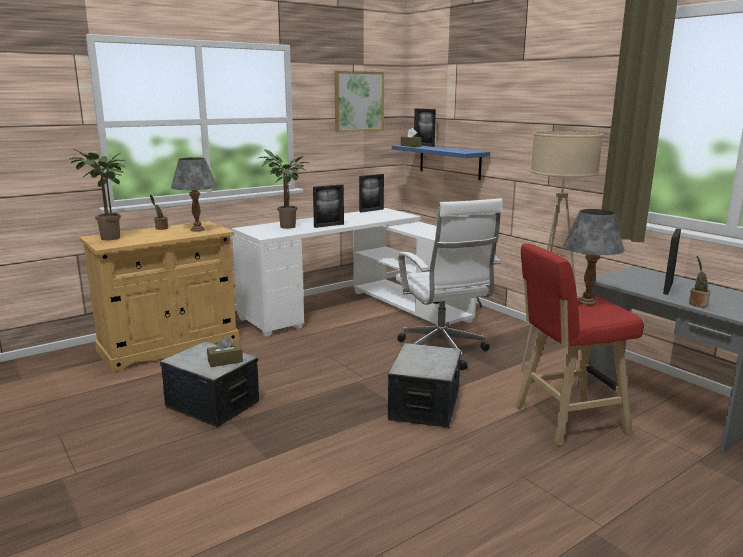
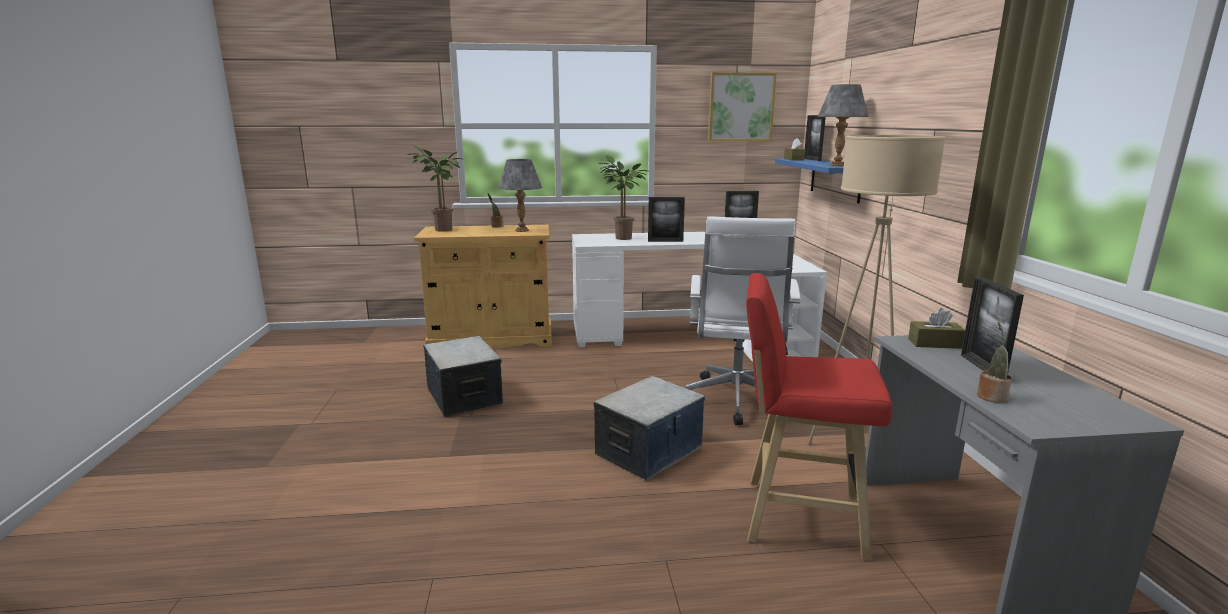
camera: 30 degrees right, 0 degrees up
(225, 361) = (469, 356): brown tissue box -> brown tissue box (934, 343)
(587, 302) = (836, 363): grey table lamp -> grey table lamp (837, 165)
(668, 288) = (982, 367): picture frame -> picture frame turned 60 degrees counterclockwise

